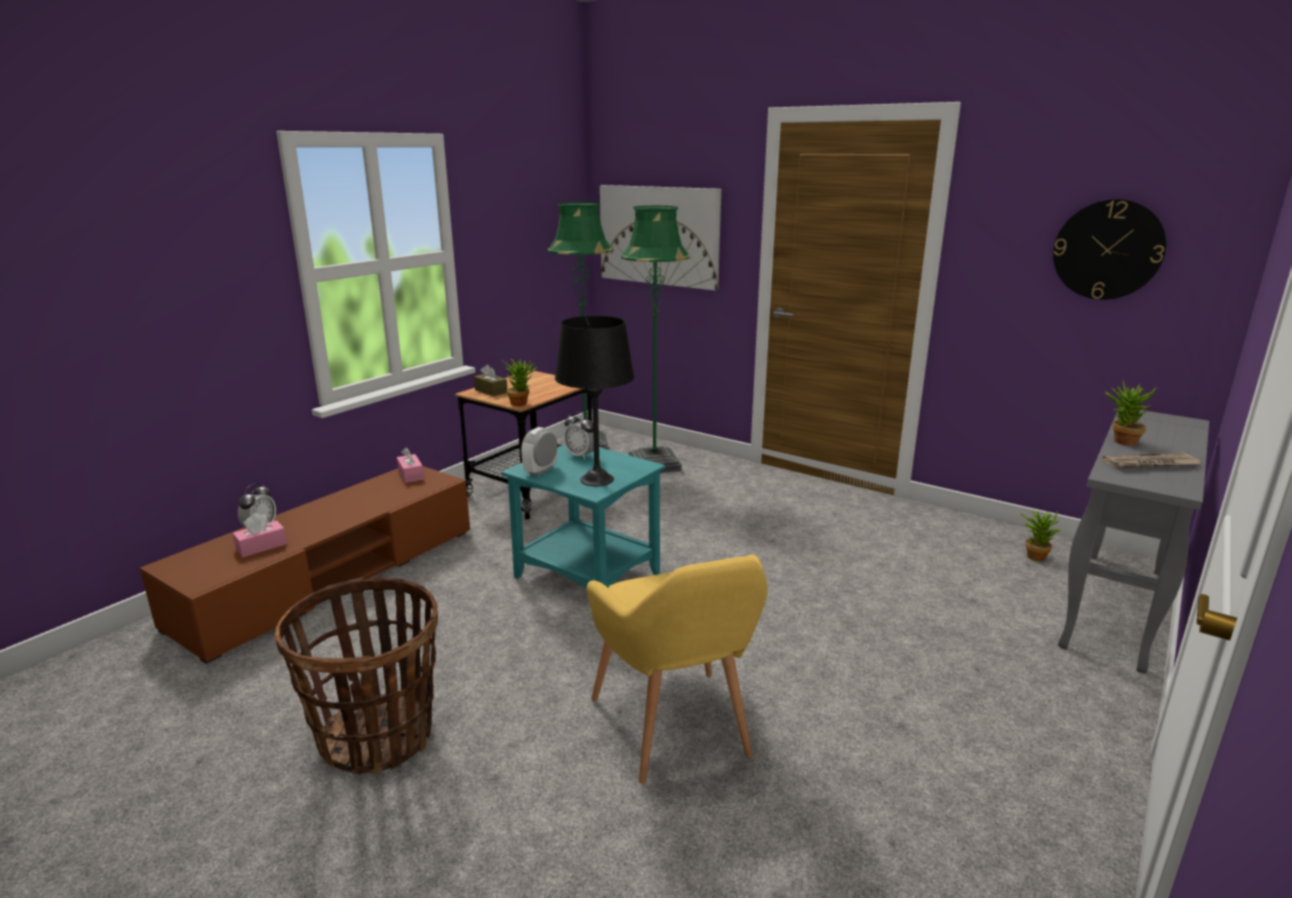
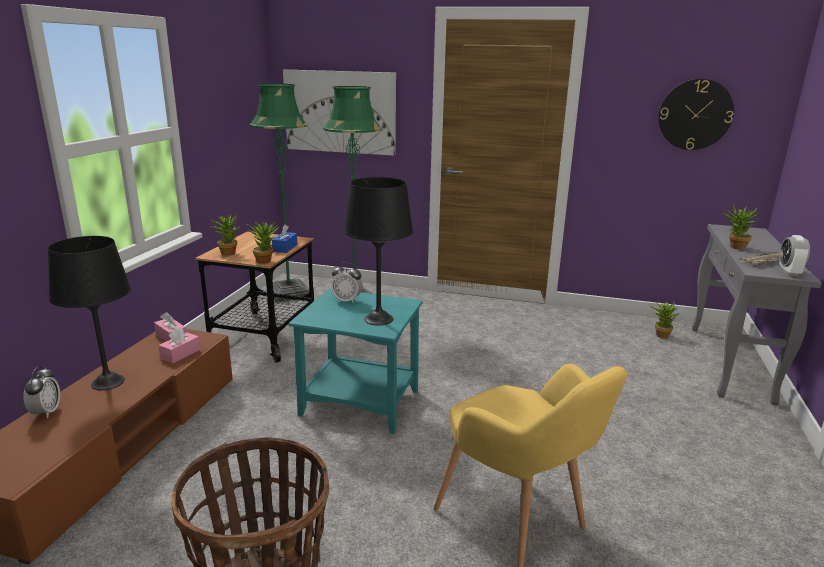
camera: 20 degrees left, 0 degrees up
(261, 546) = (60, 430): pink tissue box -> pink tissue box (180, 354)
(327, 510) = (108, 382): none -> black table lamp
(491, 391) = (228, 252): brown tissue box -> potted plant
(540, 470) = (324, 317): alarm clock -> alarm clock (789, 272)
(553, 391) = (285, 248): none -> blue tissue box

